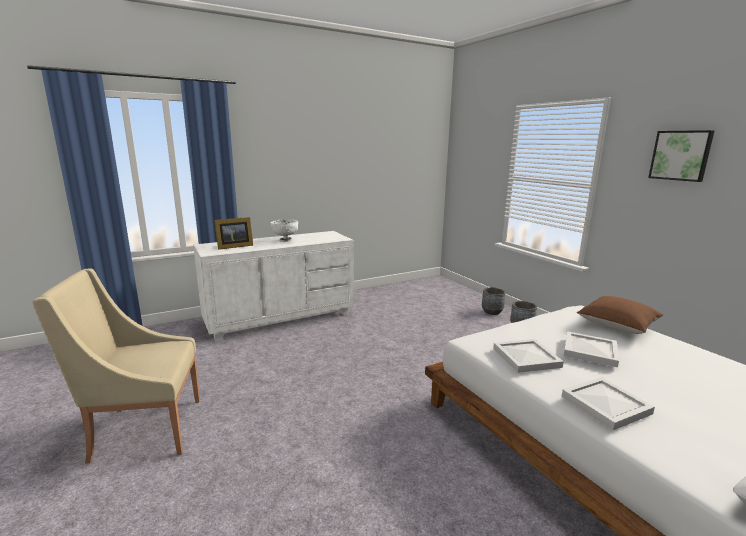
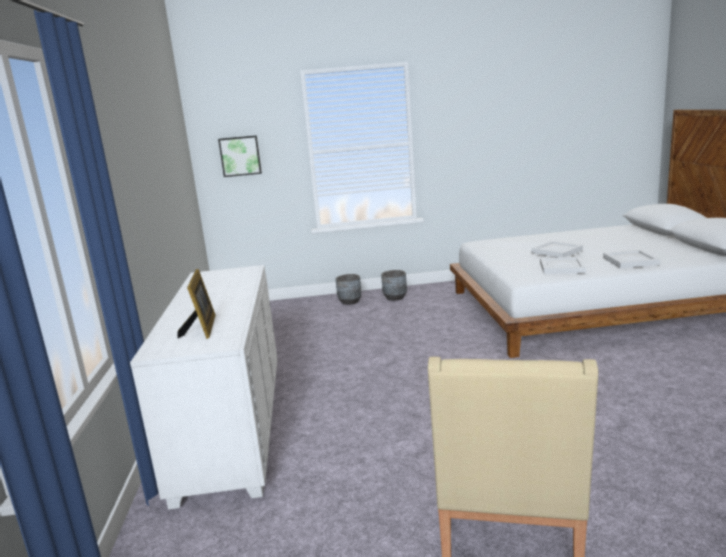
camera: 65 degrees left, 0 degrees up
(285, 240) = (212, 297): white bowl -> none
(617, 326) = (516, 239): brown pillow -> none
(681, 155) = (476, 106): picture -> picture (240, 156)

